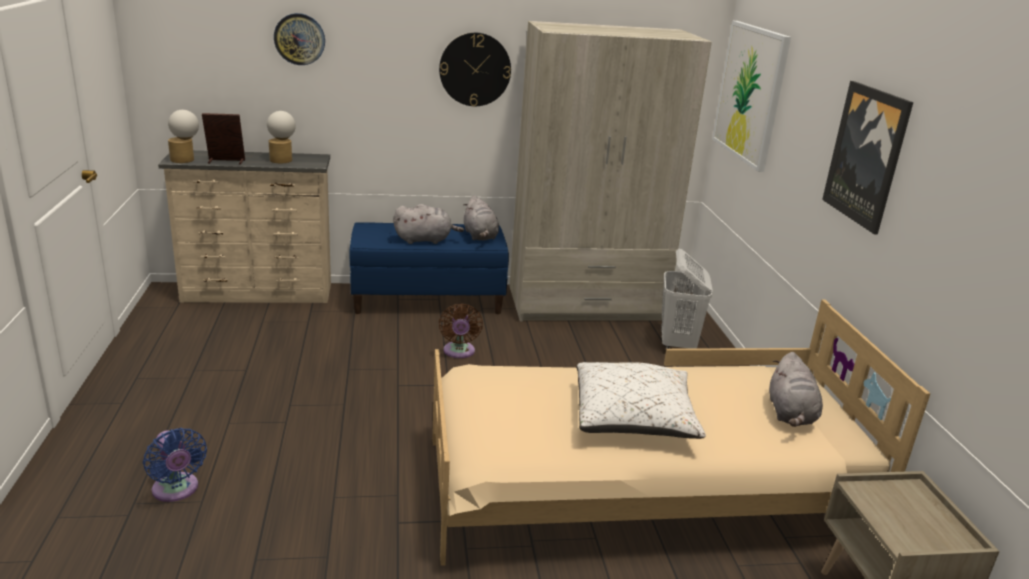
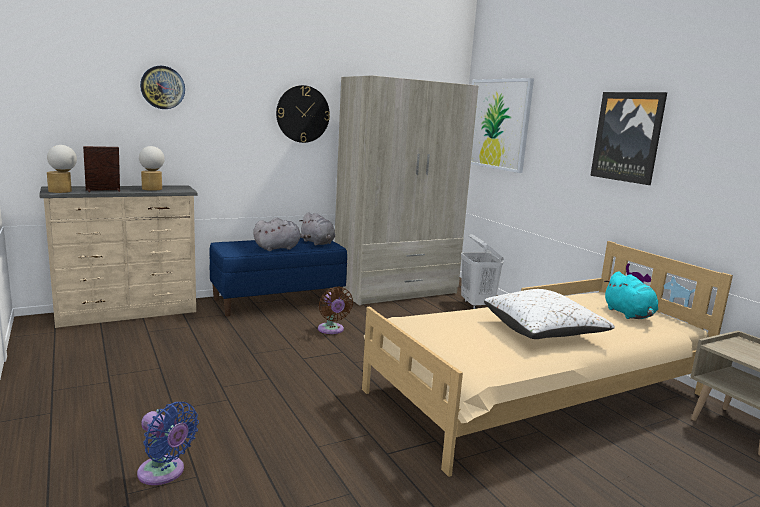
camera: 20 degrees left, 10 degrees down
(790, 414) = (629, 315): grey plush toy -> turquoise plush toy

